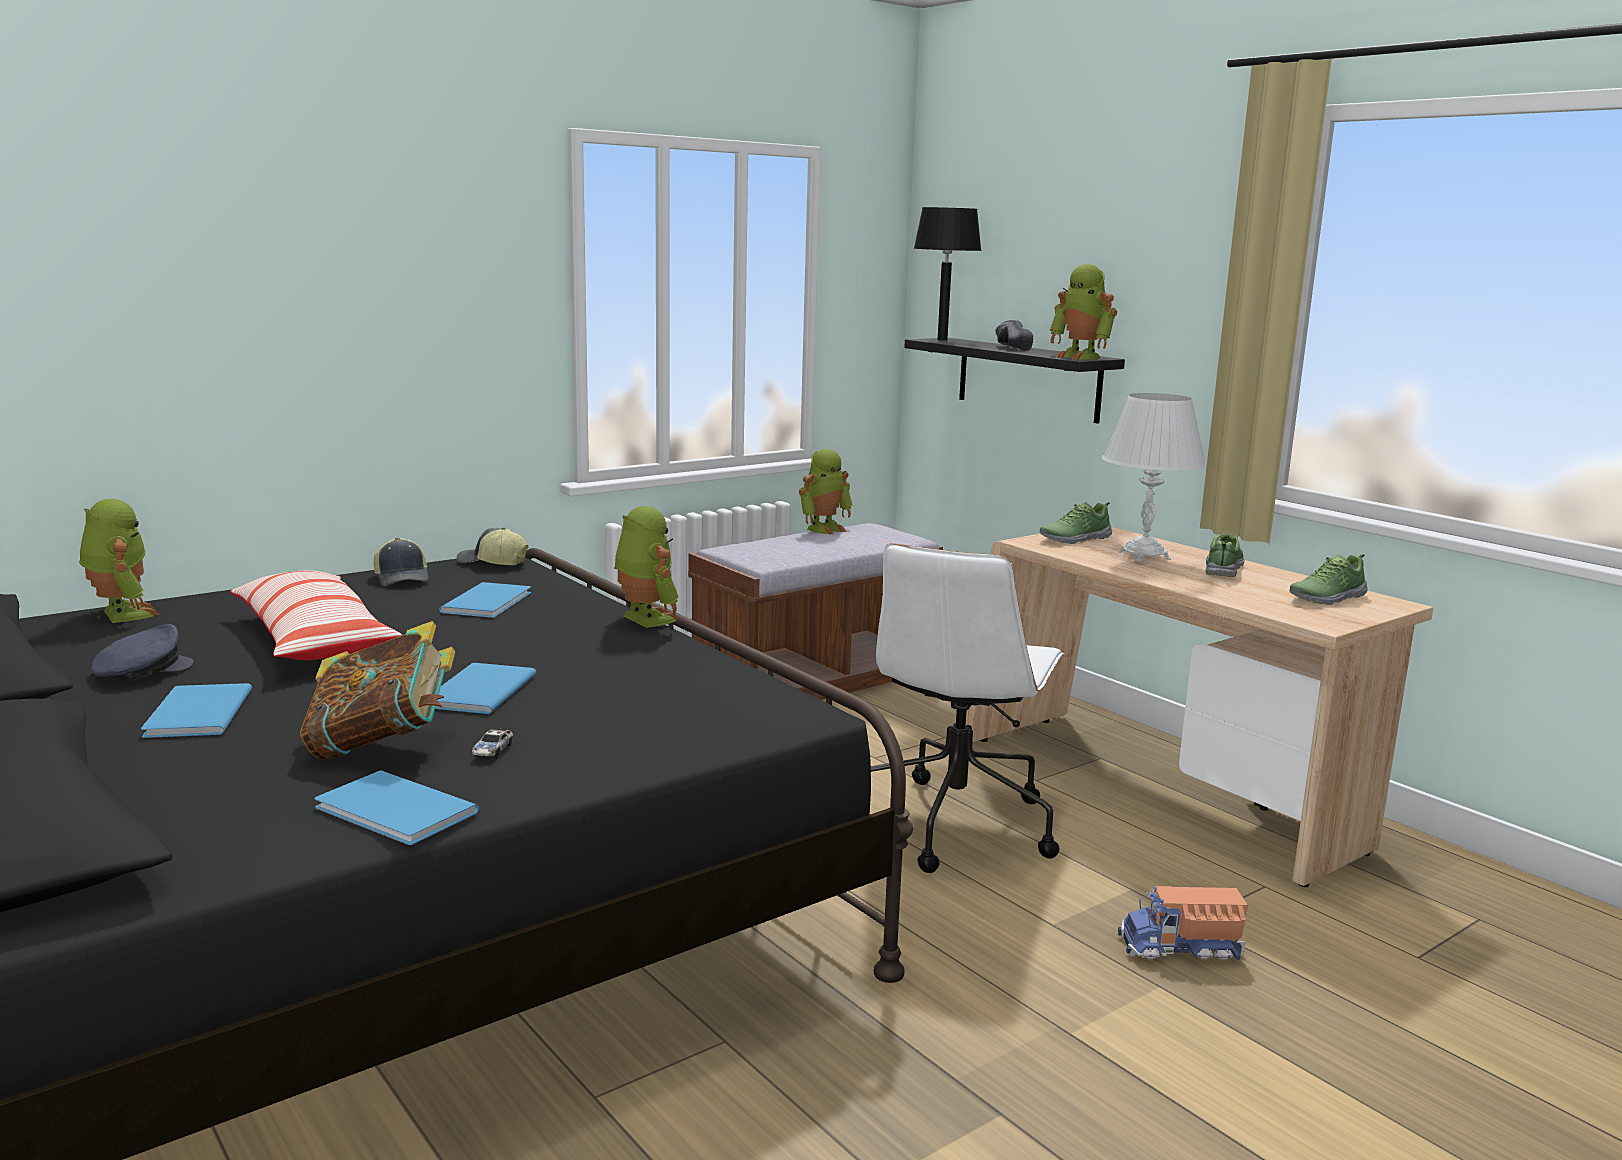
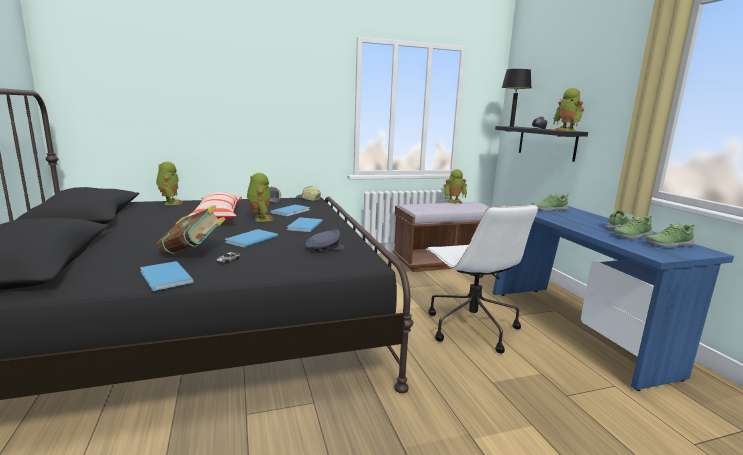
camera: 20 degrees right, 0 degrees up
(141, 672) = (151, 220): grey cap -> grey cap (323, 248)
(194, 714) = (147, 235): blue book -> blue book (303, 226)
(644, 619) = (340, 222): toy robot -> toy robot (260, 219)
(954, 823) = (470, 327): white office chair -> white office chair turned 60 degrees counterclockwise
(1144, 556) = (578, 218): white table lamp -> none
(1159, 793) = (577, 330): beige desk -> blue desk
(1181, 948) = (553, 408): toy truck -> none
(1258, 586) = (631, 236): none -> shoe

